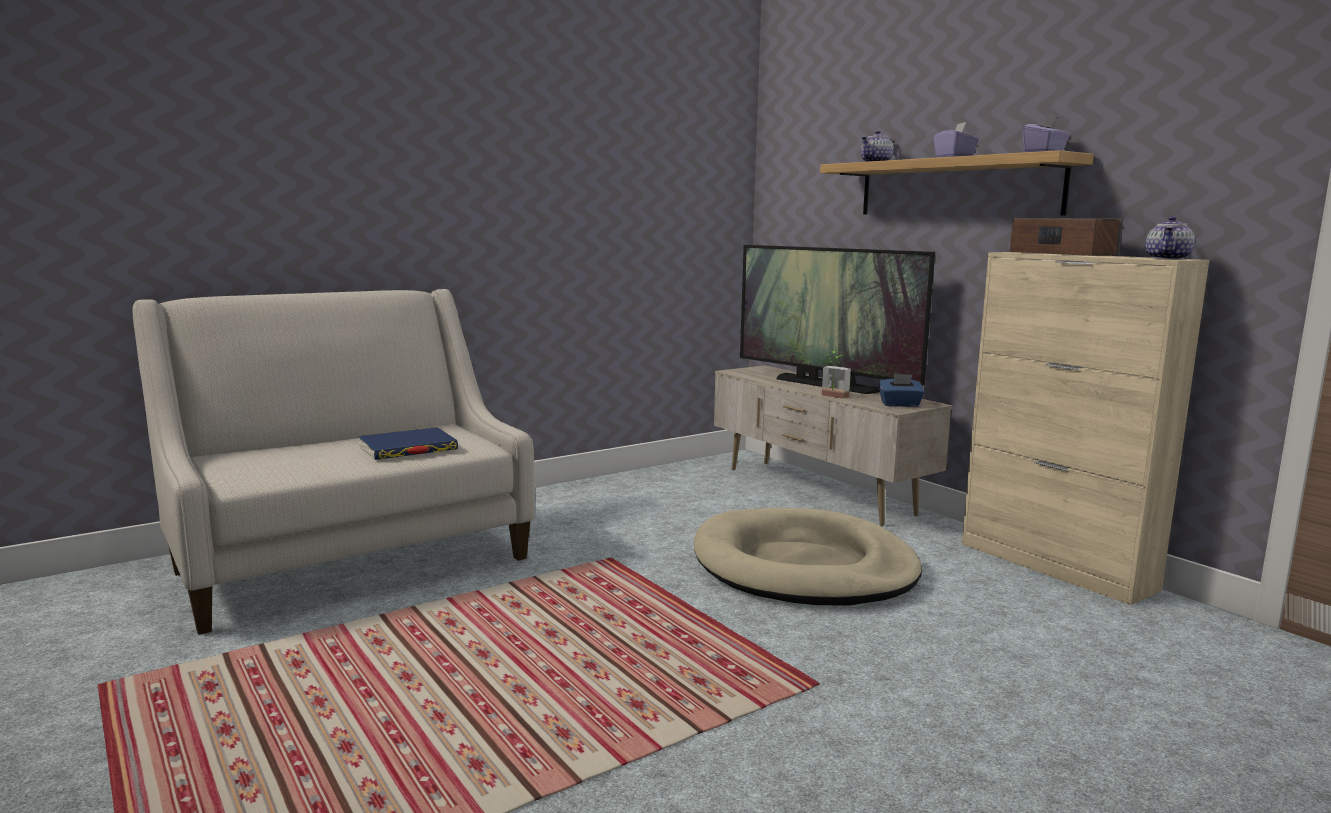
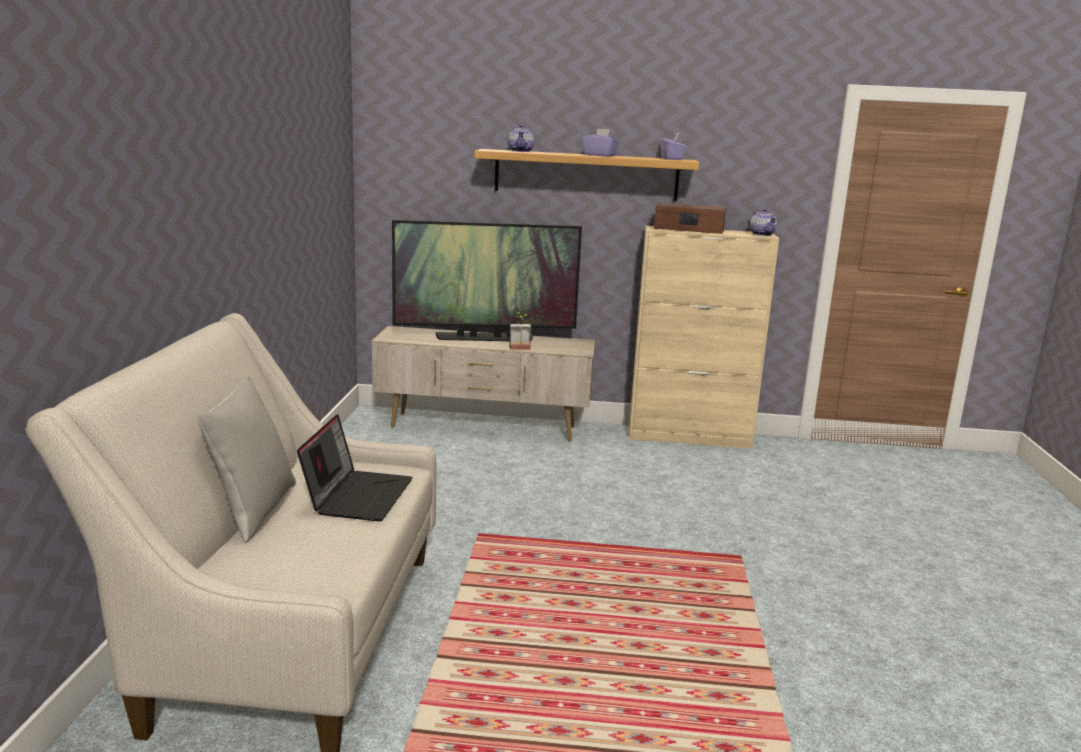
camera: 50 degrees left, 5 degrees up
(335, 438) = (253, 511): none -> grey pillow
(408, 449) = (357, 495): blue book -> laptop
(803, 567) = (592, 488): beige dog bed -> none
(900, 405) = (572, 347): blue tissue box -> none

